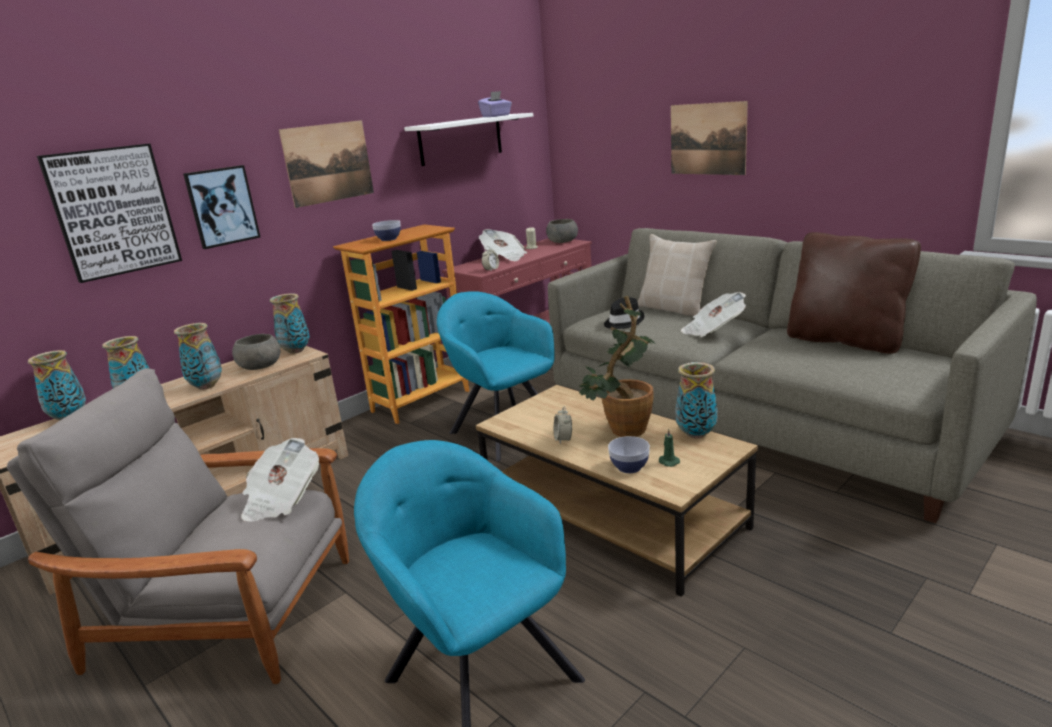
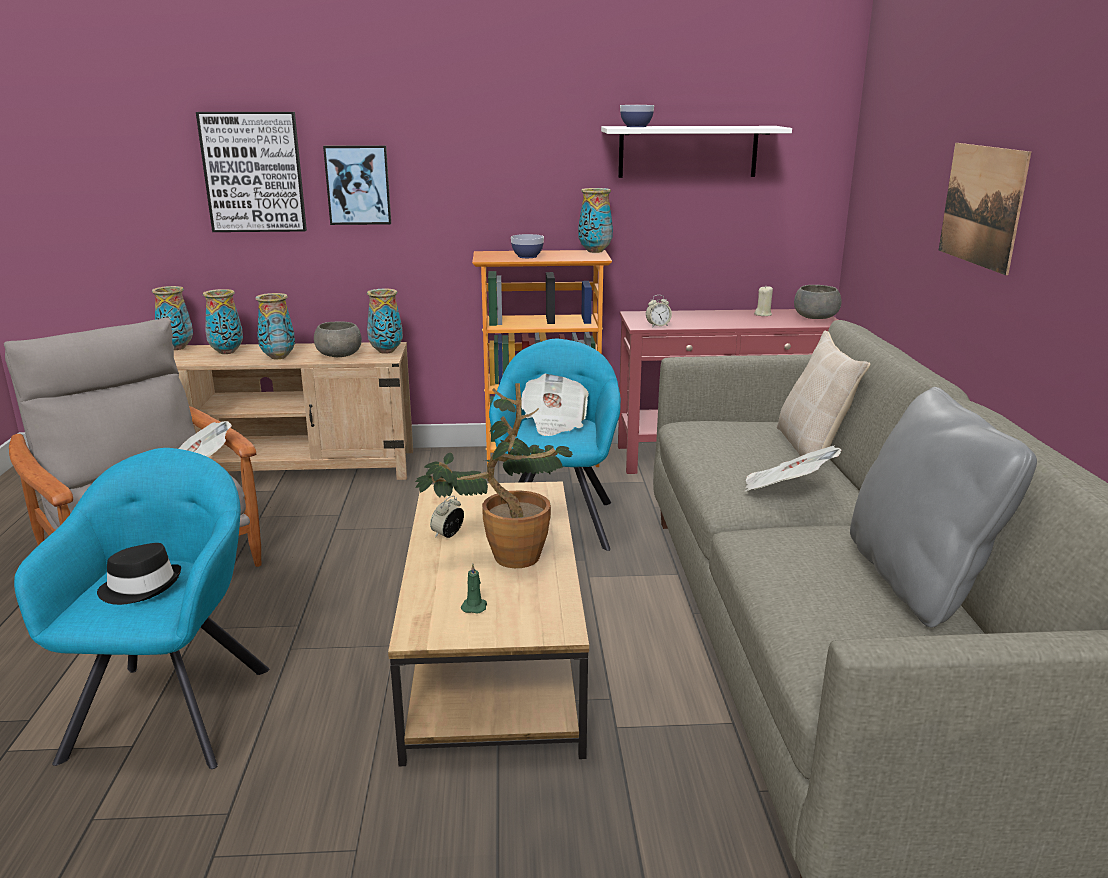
camera: 40 degrees right, 0 degrees up
(328, 163) = (489, 156): picture -> none
(496, 116) = (733, 126): purple tissue box -> none
(504, 257) = (707, 316): newspaper -> newspaper (553, 423)
(623, 322) = (716, 439): black hat -> black hat (141, 587)
(629, 467) = (435, 591): bowl -> bowl (636, 126)
(695, 434) = (559, 597): vase -> vase (594, 251)
(845, 340) = (917, 581): brown pillow -> grey pillow

